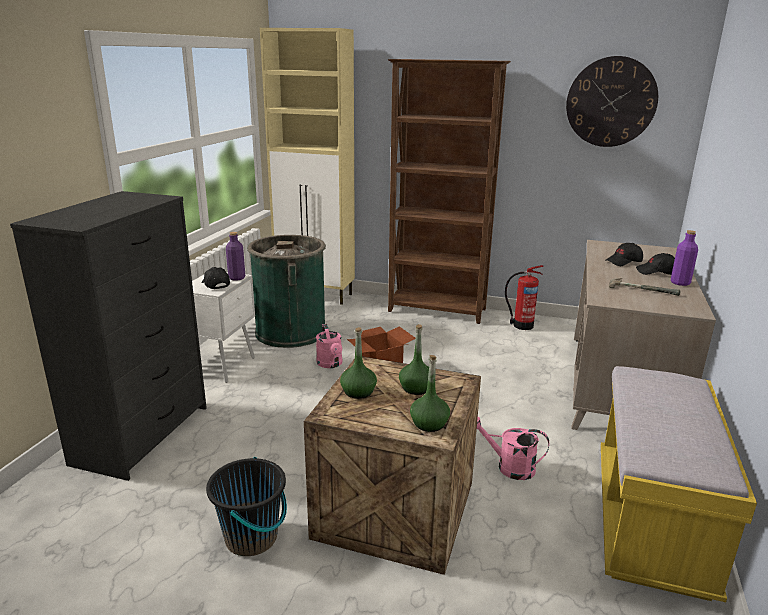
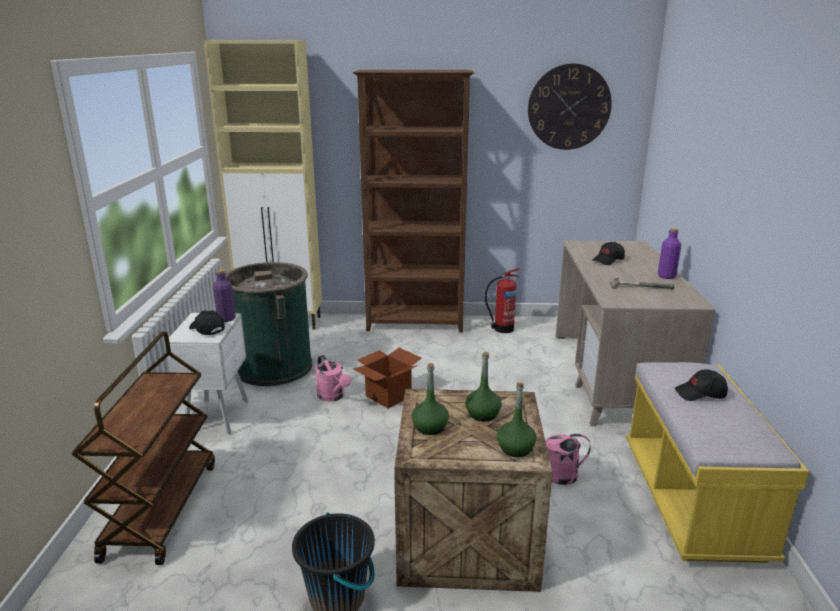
camera: 15 degrees left, 0 degrees up
(143, 434) = (161, 509): black dresser -> brown cart
(656, 272) = (641, 268): black cap -> black cap (700, 394)

